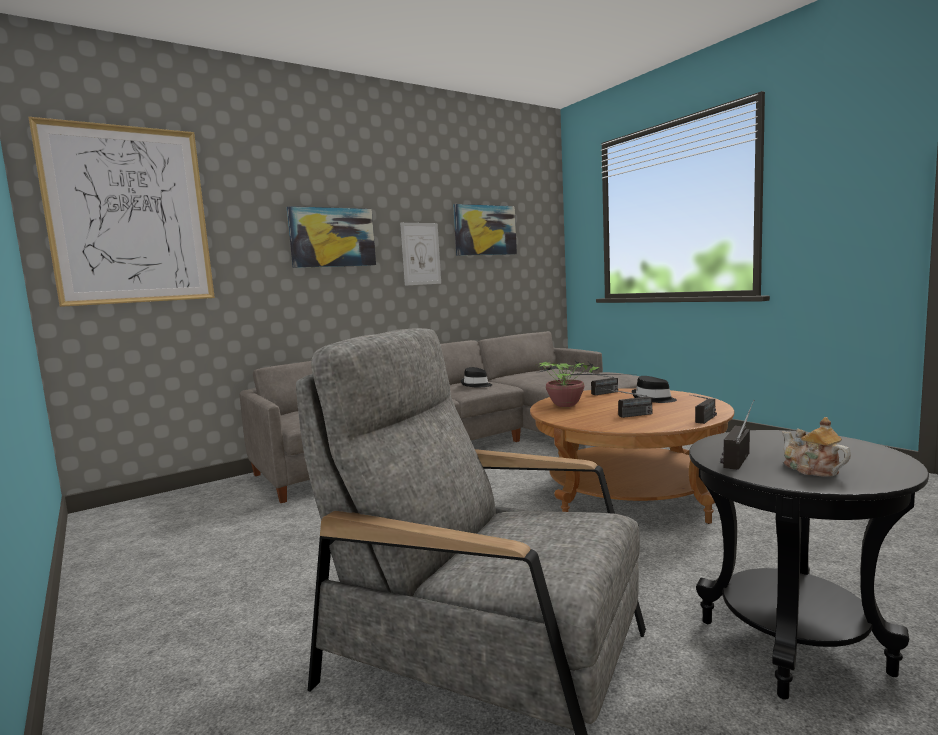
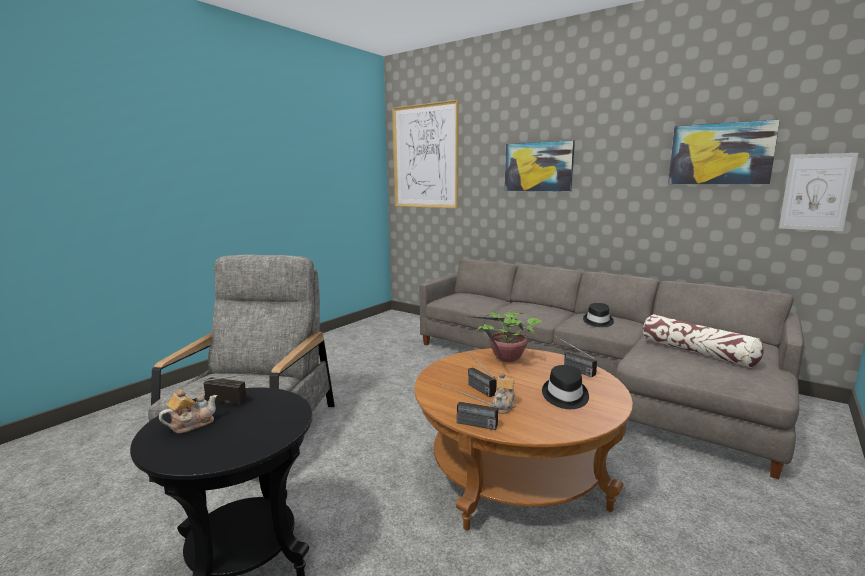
camera: 70 degrees right, 5 degrees up
(421, 254) = (623, 181): picture -> picture (816, 192)
(568, 376) = (697, 352): none -> pillow
(670, 412) = (503, 406): none -> teapot

